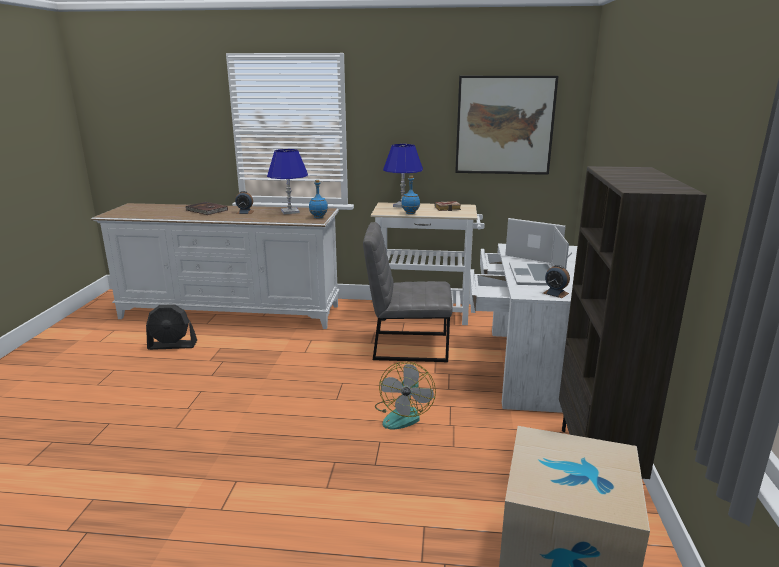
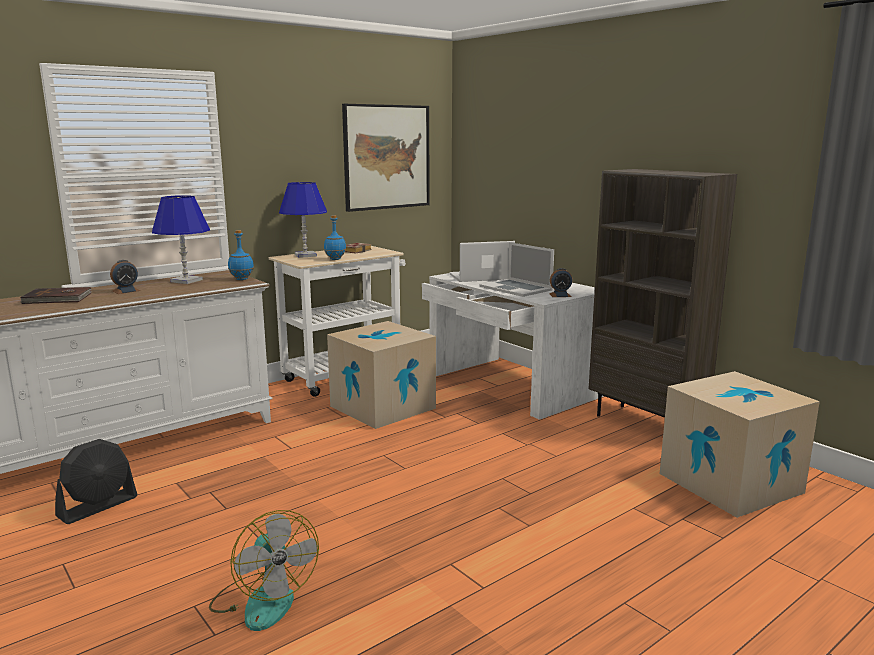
camera: 45 degrees left, 5 degrees down
(403, 414) = (481, 453): fan -> fan (263, 599)
(407, 346) = (382, 407): grey chair -> cardboard box

